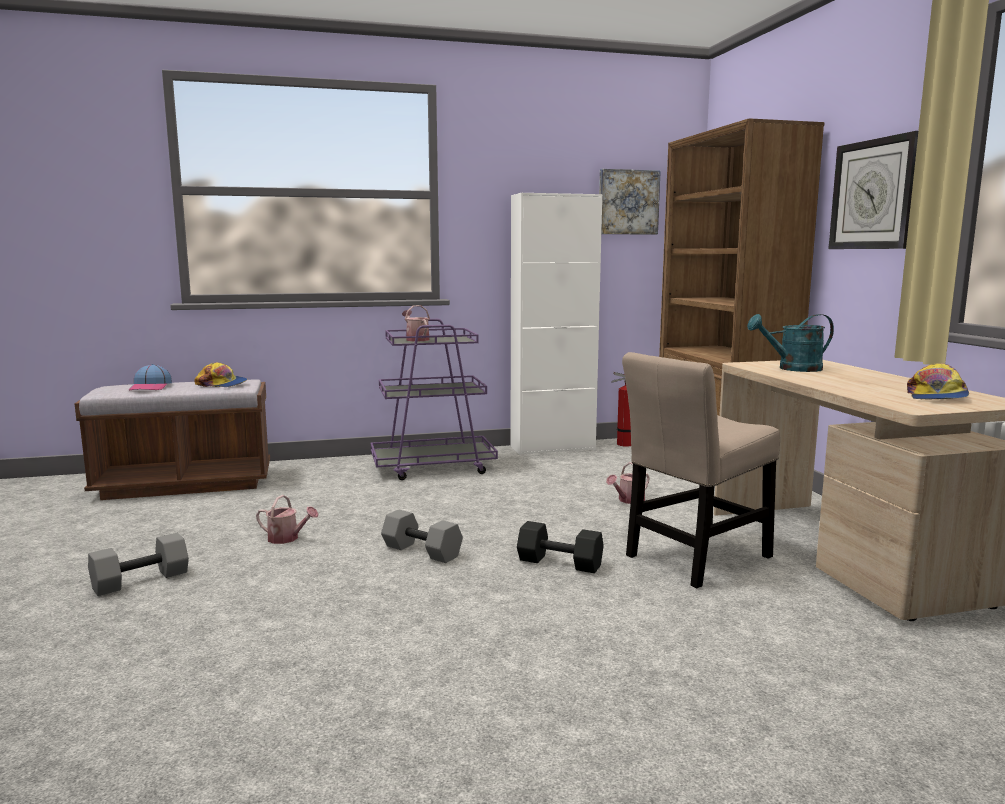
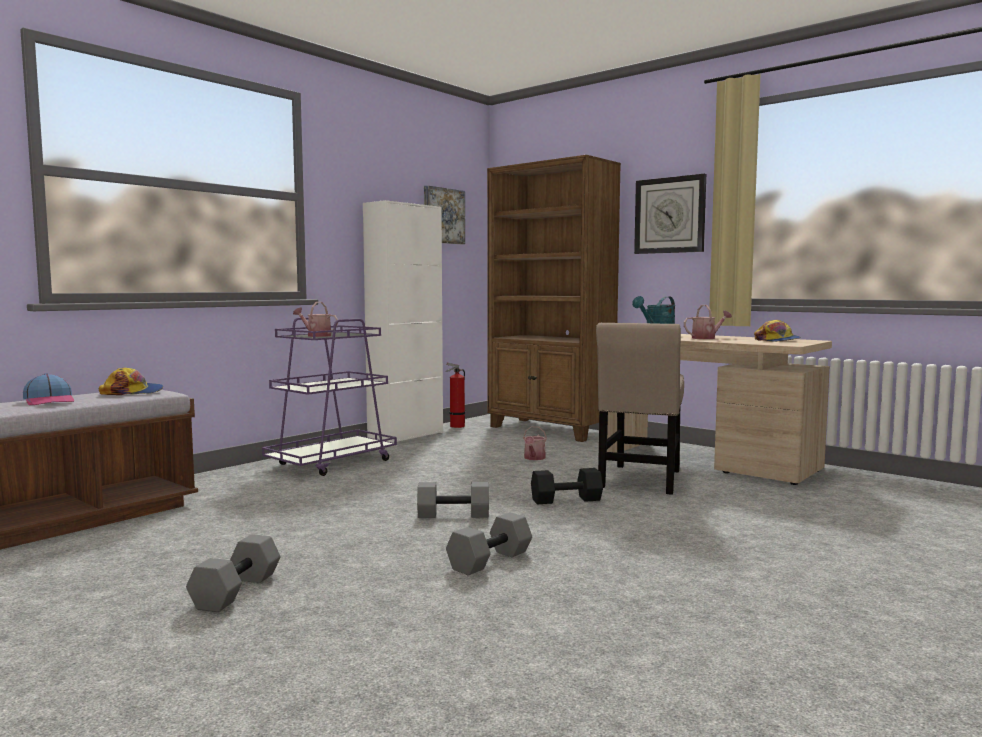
camera: 35 degrees left, 5 degrees down
(287, 538) = (313, 532): watering can -> watering can (706, 338)
(354, 613) = (489, 560): none -> grey dumbbell

